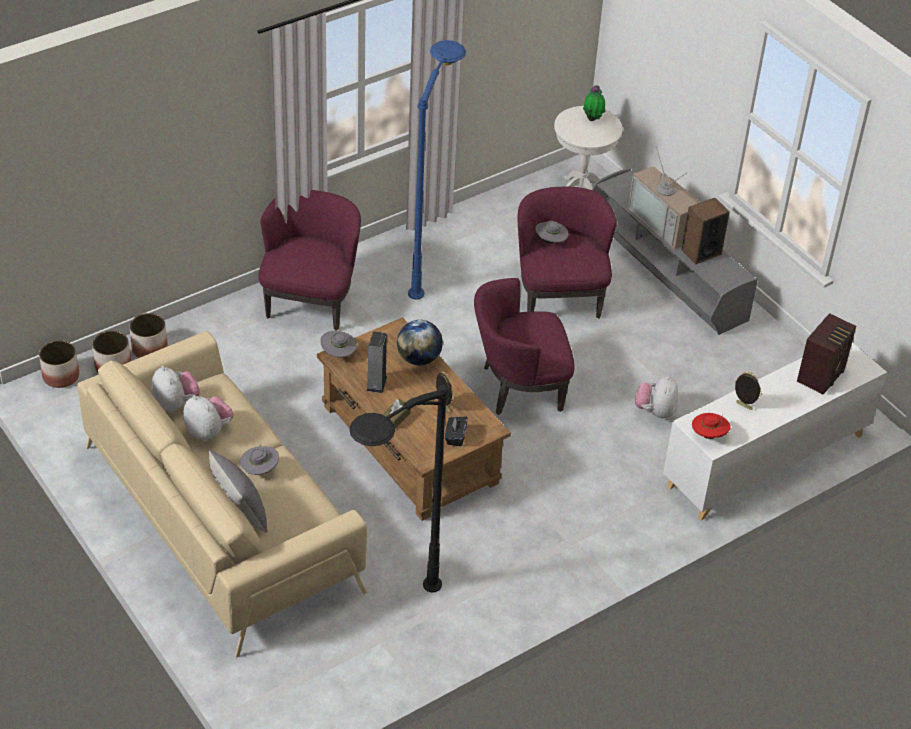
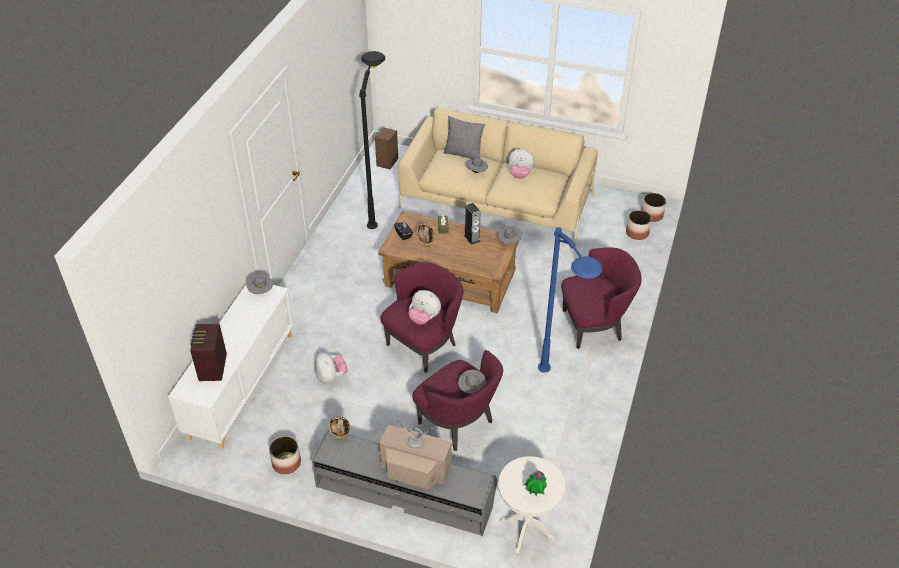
camera: 145 degrees right, 0 degrees up
(150, 348) = (634, 251): planter -> planter (286, 463)
(175, 404) = (551, 178): plush toy -> plush toy (424, 318)
(311, 301) = (594, 326): purple armchair -> purple armchair turned 75 degrees counterclockwise
(419, 358) = (465, 263): globe -> none
(701, 252) = (368, 459): speaker -> speaker (387, 162)
(709, 435) = (261, 291): red hat -> grey hat
(743, 406) = (251, 319): picture frame -> picture frame (341, 438)

